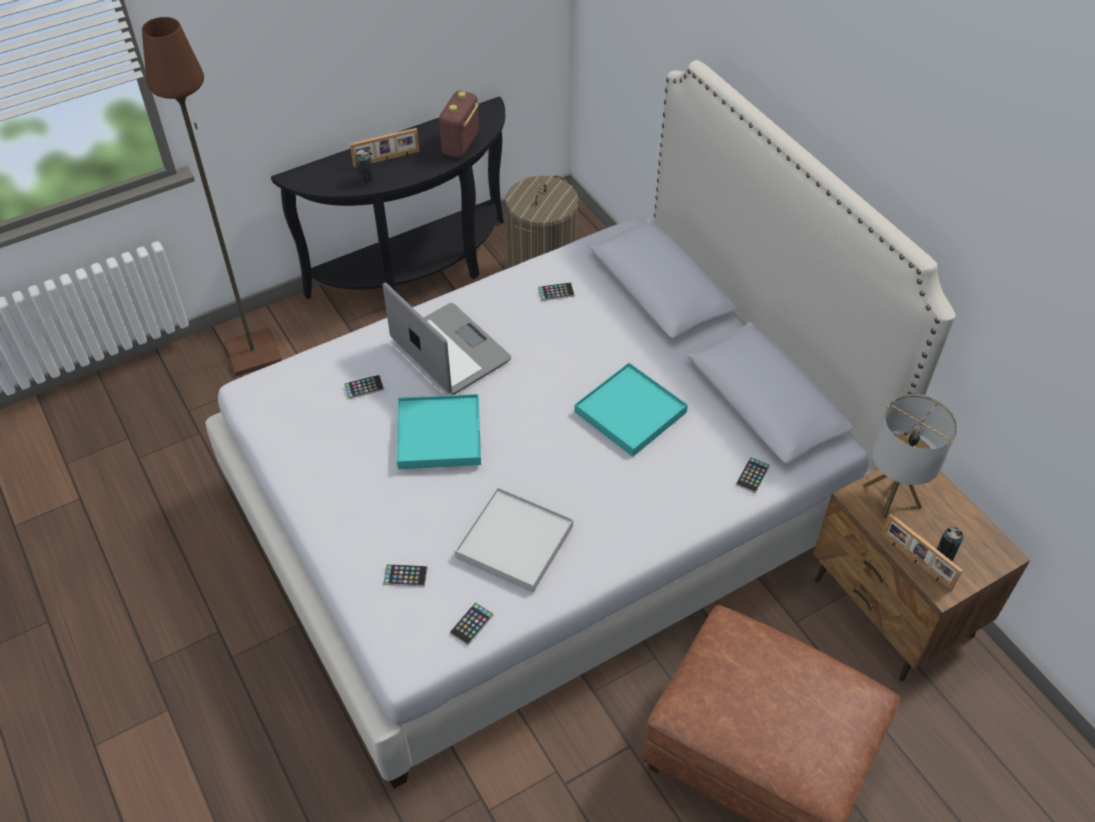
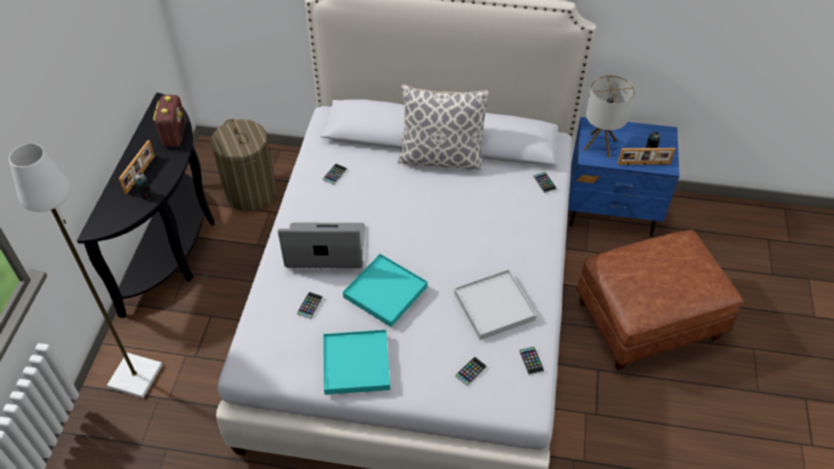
camera: 50 degrees left, 0 degrees up
(254, 353) = (135, 375): brown floor lamp -> white floor lamp
(460, 145) = (174, 134): radio -> radio turned 150 degrees counterclockwise
(630, 412) = (455, 201): turquoise tray -> turquoise tray (356, 363)
(680, 359) = (440, 157): none -> pillow
(892, 609) = (612, 210): brown nightstand -> blue nightstand

